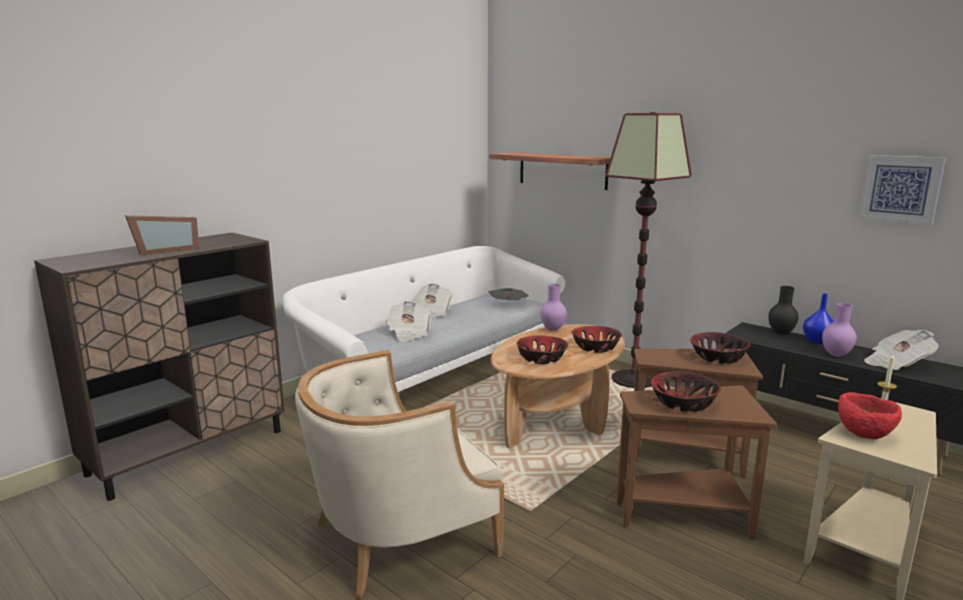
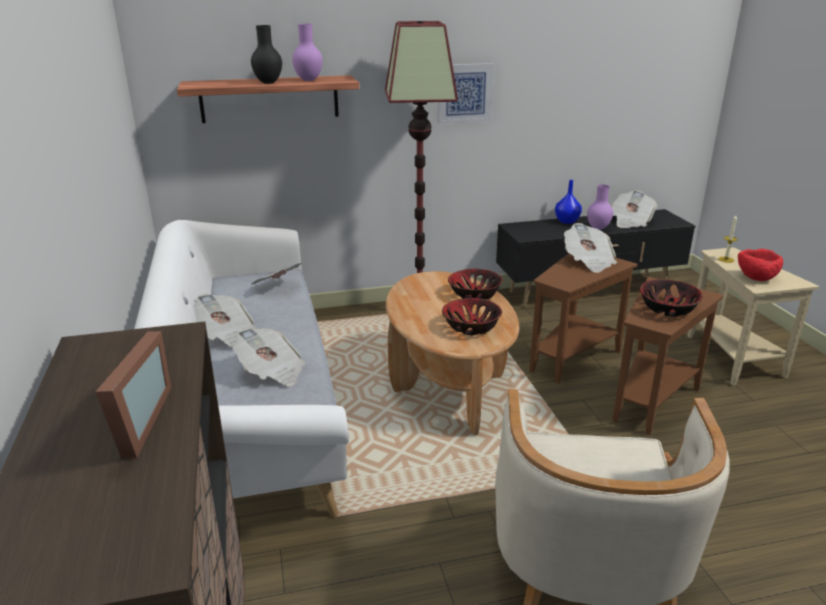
camera: 55 degrees left, 10 degrees up
(553, 329) = (402, 293): purple vase -> purple vase (309, 80)
(718, 358) = (588, 261): bowl -> newspaper
(781, 333) = (539, 223): black vase -> black vase (269, 83)
(900, 189) = (610, 81): picture -> picture (464, 93)

